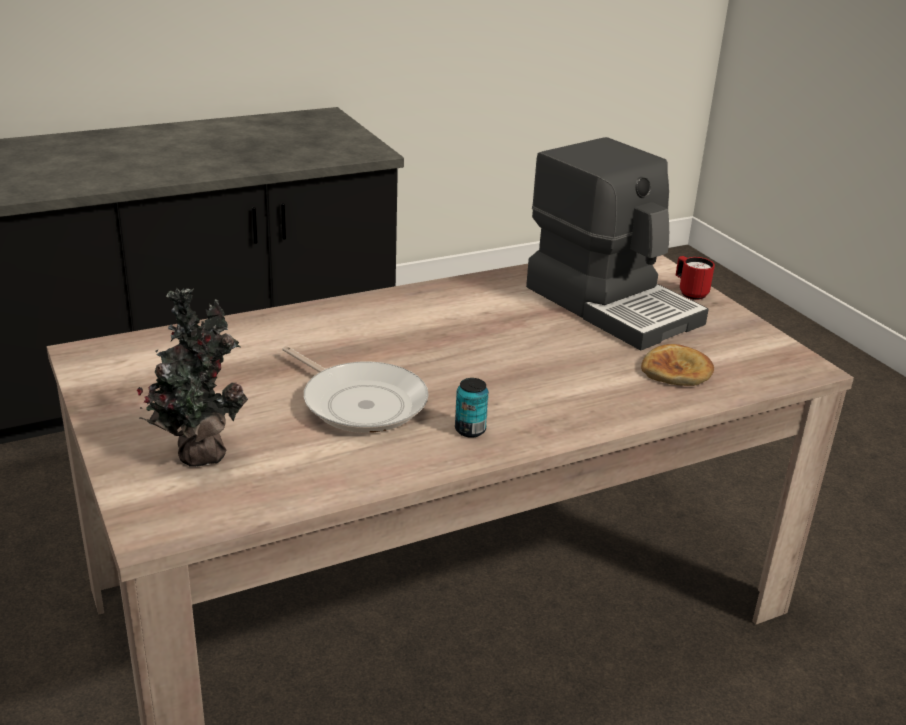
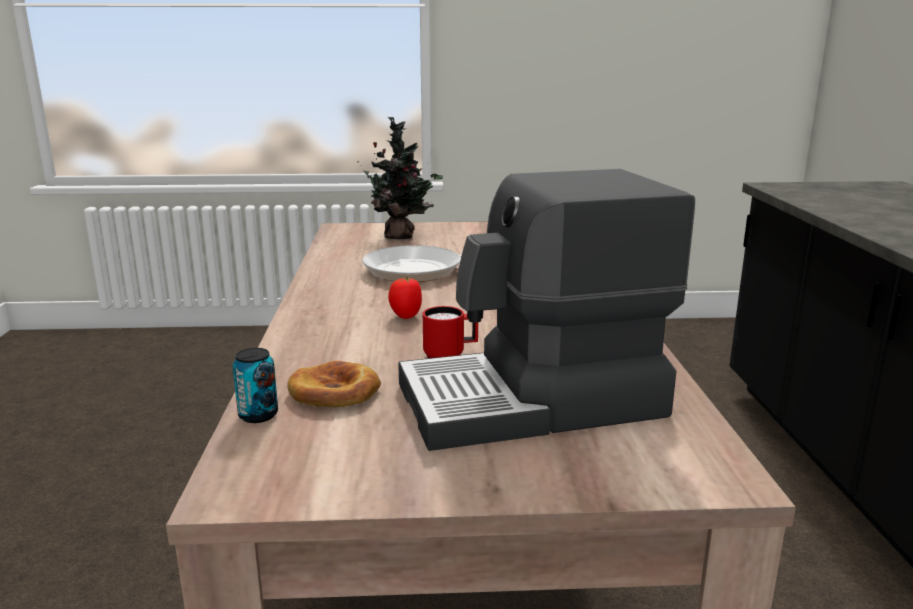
camera: 115 degrees right, 10 degrees down
(470, 430) = (344, 291): can -> can (258, 415)
(510, 378) = (405, 316): none -> tomato
(689, 292) = (545, 477): red mug -> red mug (450, 356)

